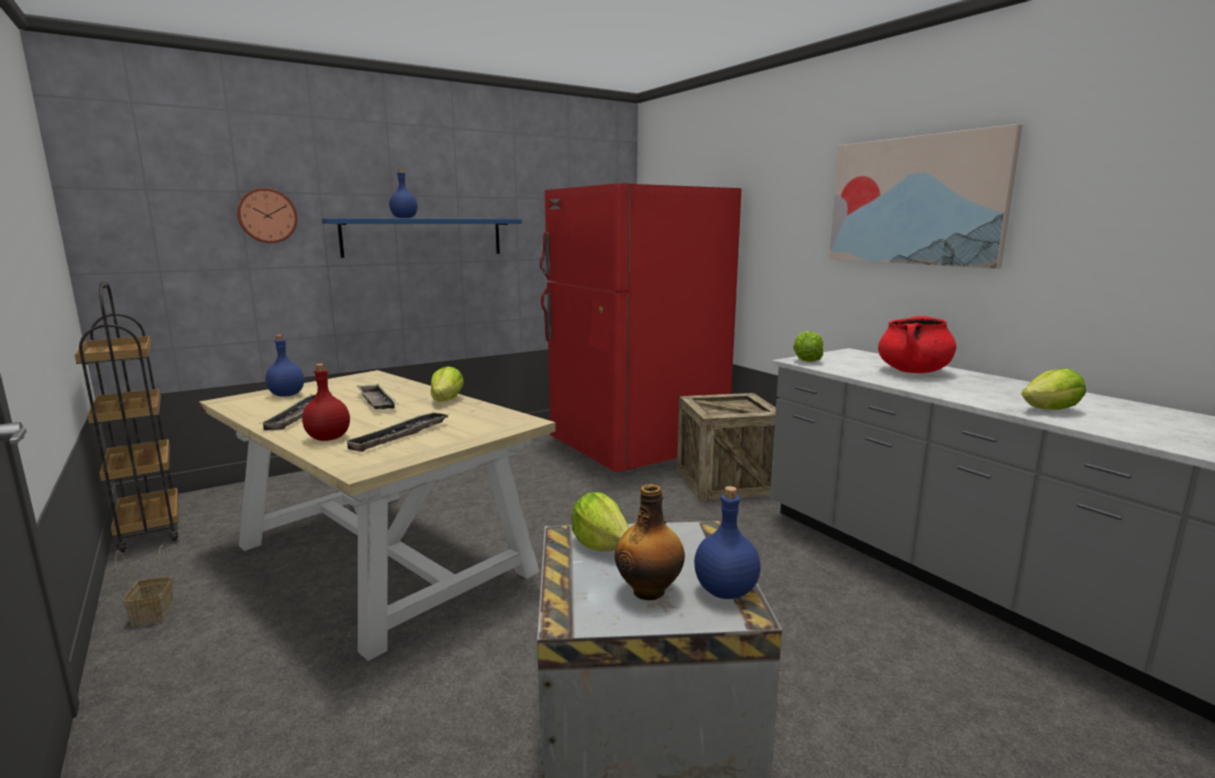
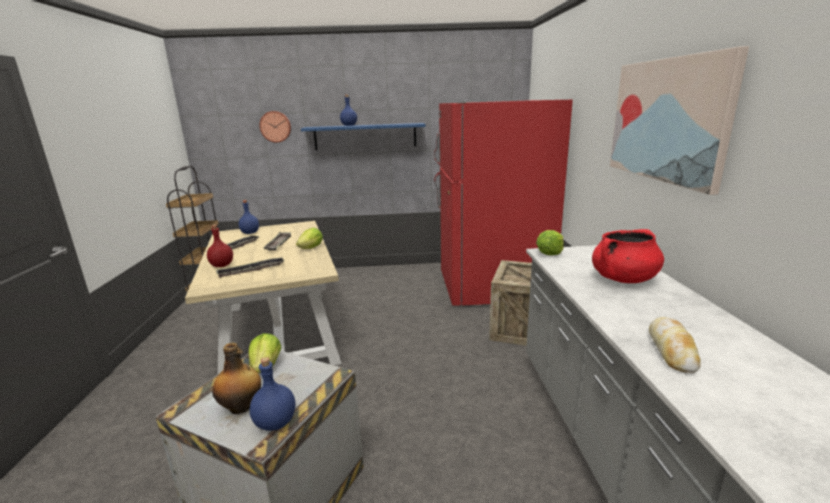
camera: 30 degrees right, 5 degrees up
(152, 613) = (171, 335): basket -> none
(1051, 410) = (672, 350): lettuce -> bread

